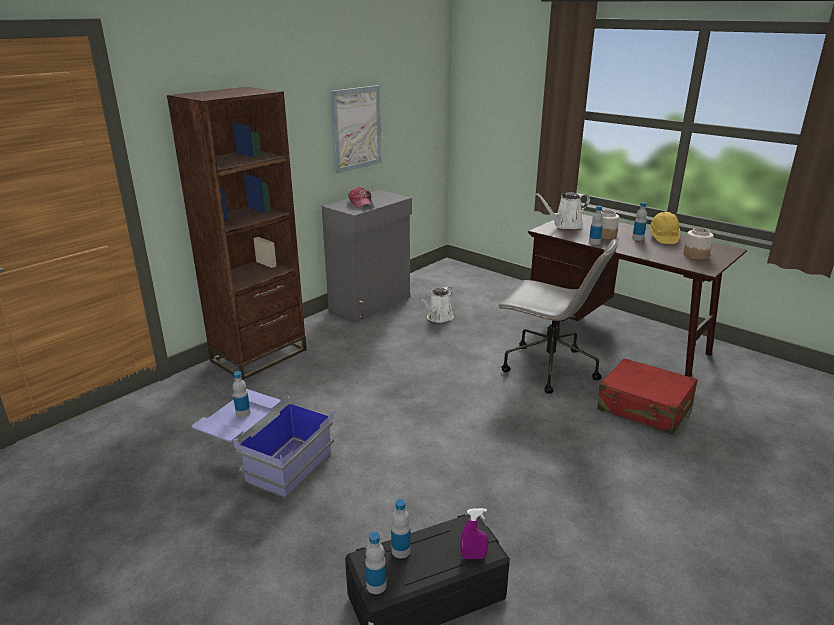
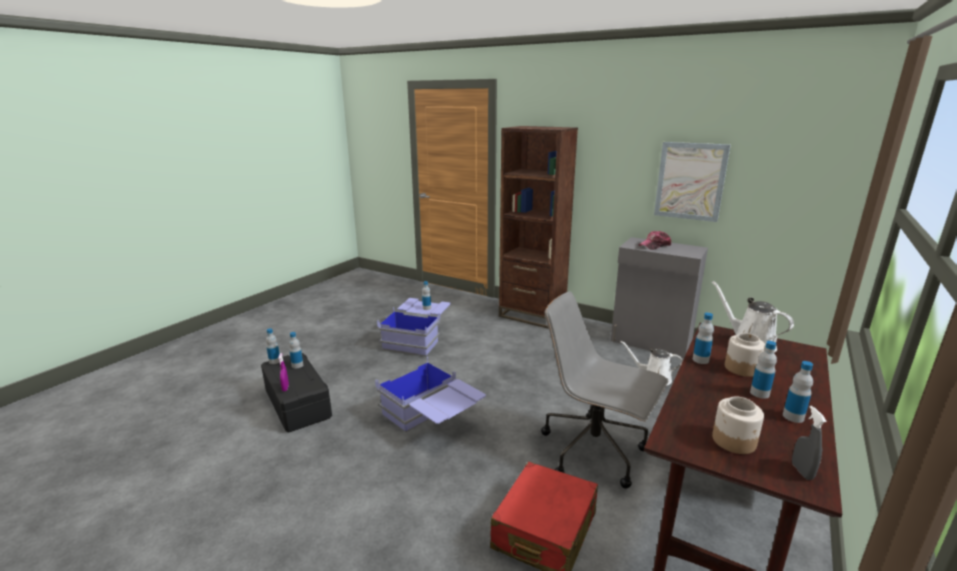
camera: 80 degrees right, 5 degrees down
(491, 457) = (432, 421): none -> blue storage box
(547, 368) = (595, 452): grey office chair -> grey office chair turned 105 degrees clockwise
(663, 237) = (793, 417): yellow hard hat -> bottle
(717, 248) = (802, 471): none -> grey spray bottle

